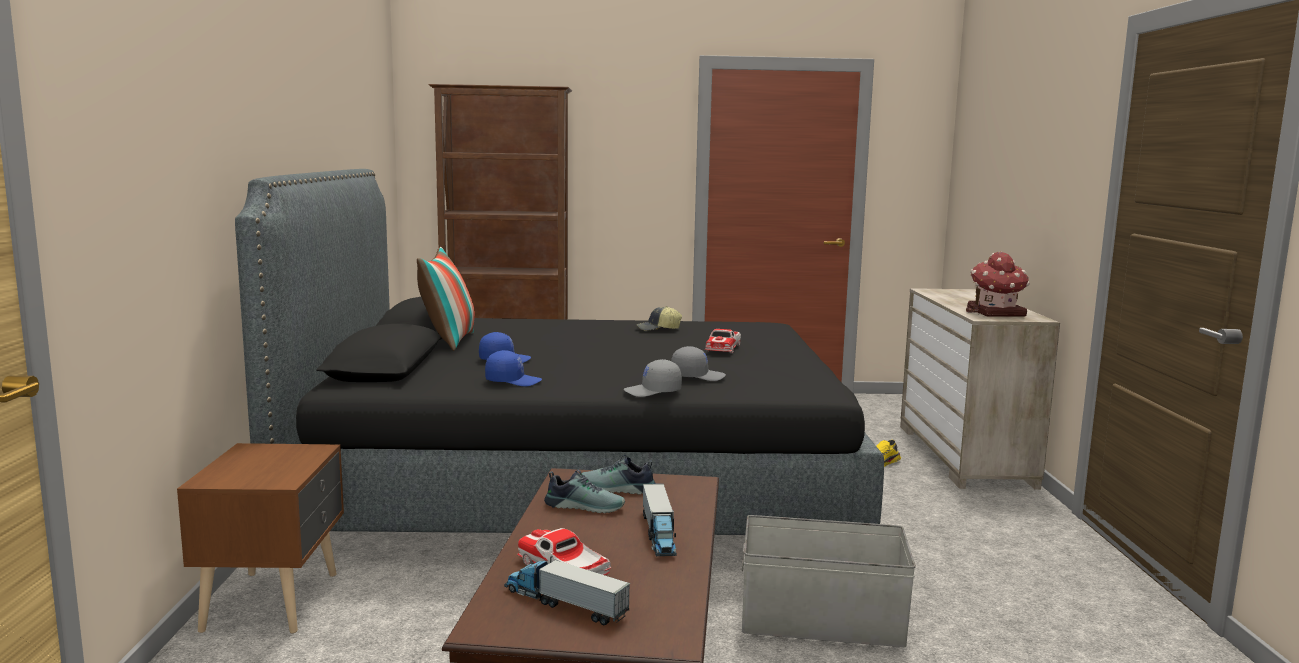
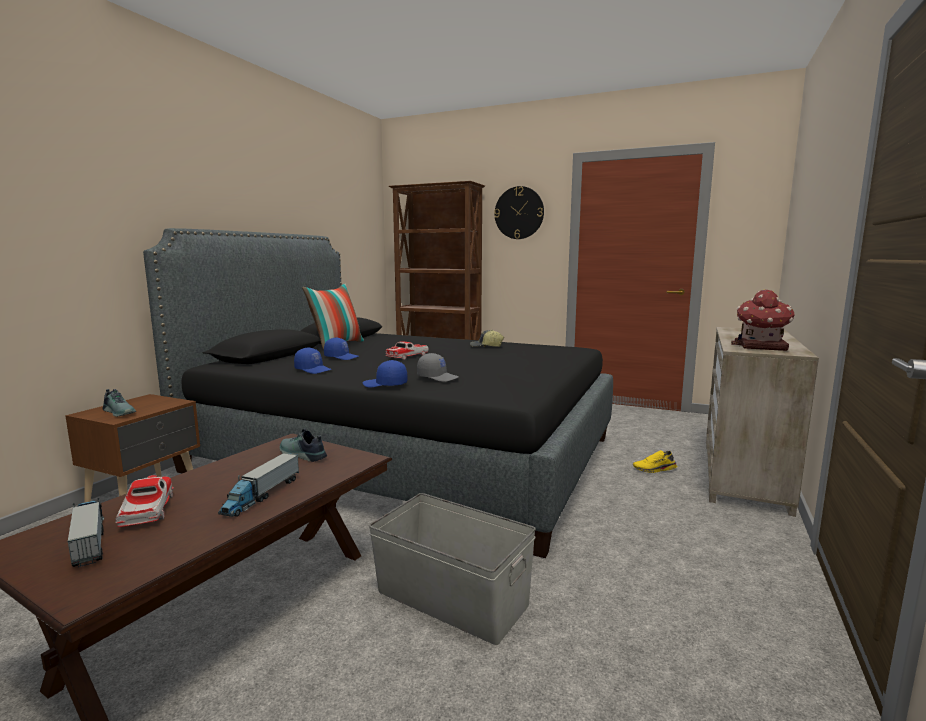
camera: 25 degrees right, 0 degrees up
(585, 506) = (257, 464): shoe -> shoe (120, 412)
(623, 132) = (519, 213): none -> wall clock
(653, 391) = (385, 385): grey cap -> blue cap
(723, 348) = (504, 361): toy car -> toy car (407, 356)

